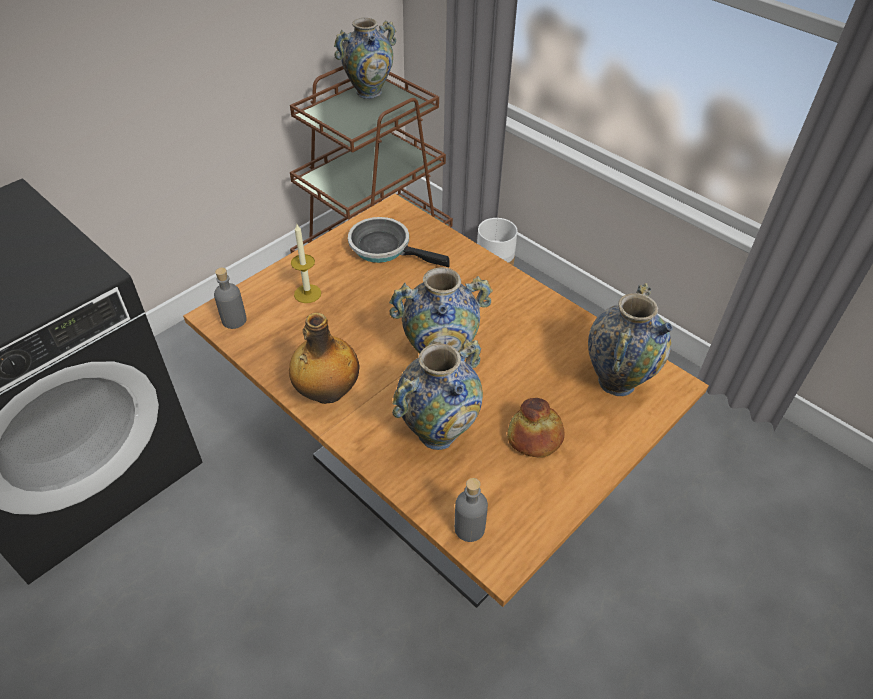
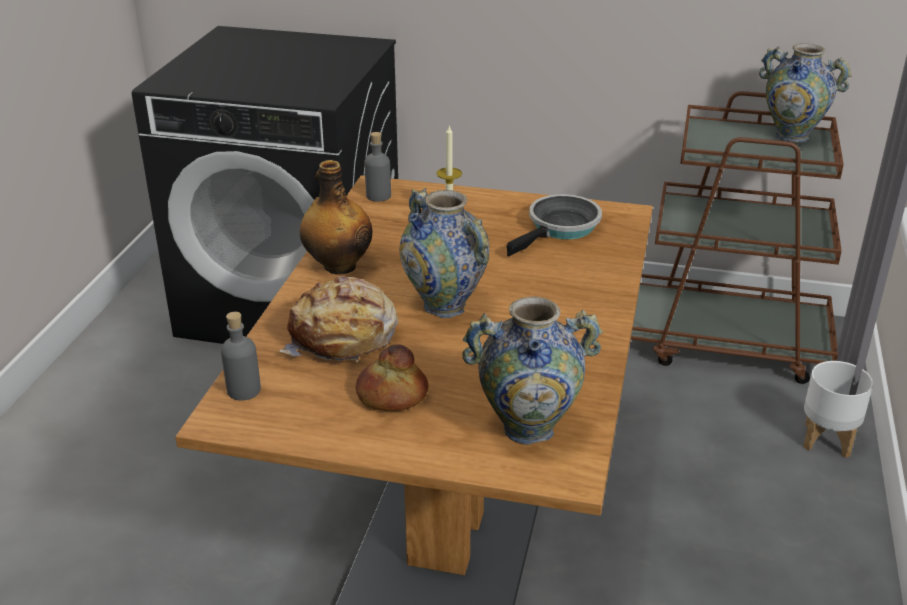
camera: 60 degrees right, 15 degrees down
(385, 248) = (560, 228): frying pan -> frying pan turned 45 degrees clockwise
(438, 433) = (343, 337): vase -> bread

